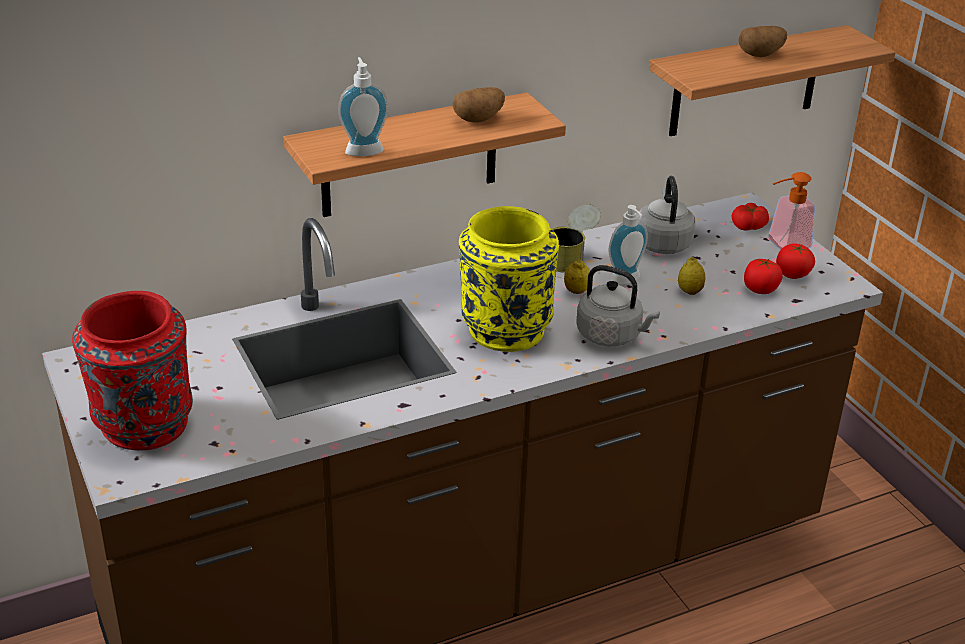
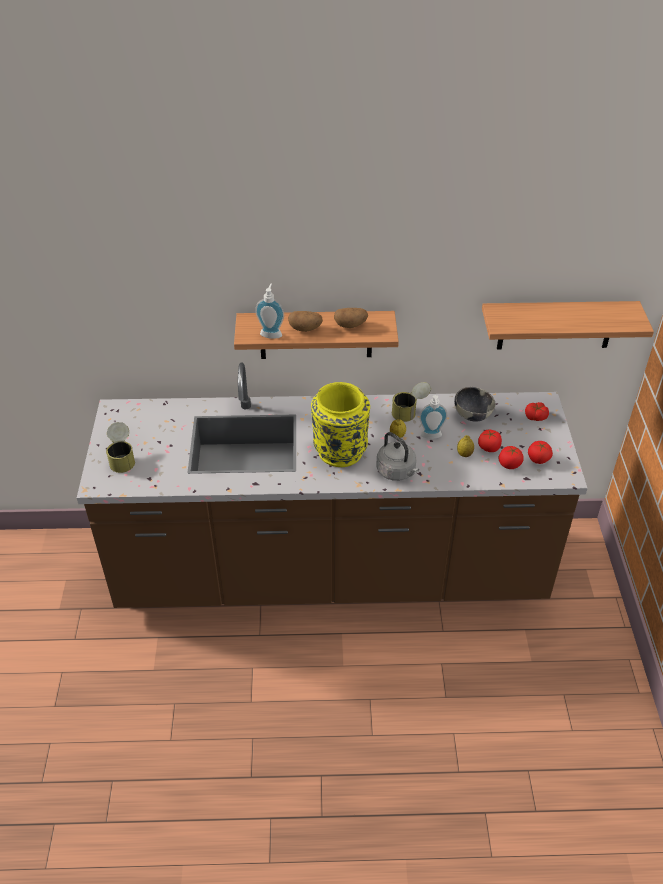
camera: 25 degrees right, 10 degrees up
(143, 426) = (122, 458): red vase -> can
(662, 243) = (472, 415): grey kettle -> bowl
(716, 276) = (489, 447): none -> tomato
(760, 54) = (557, 314): potato -> potato (305, 329)
(782, 245) = (547, 436): soap dispenser -> none

